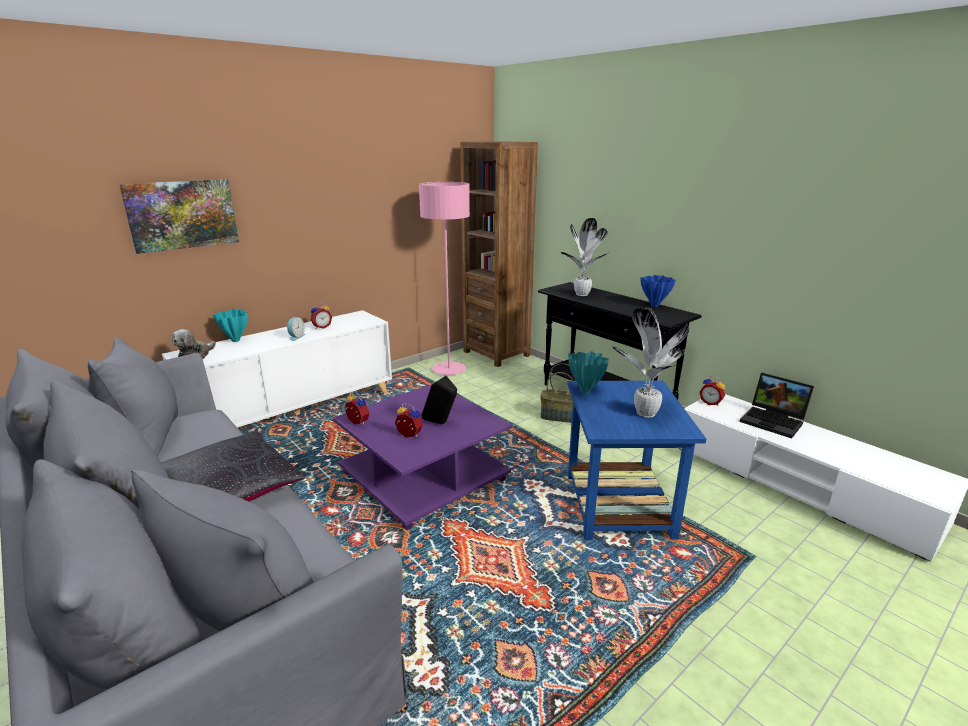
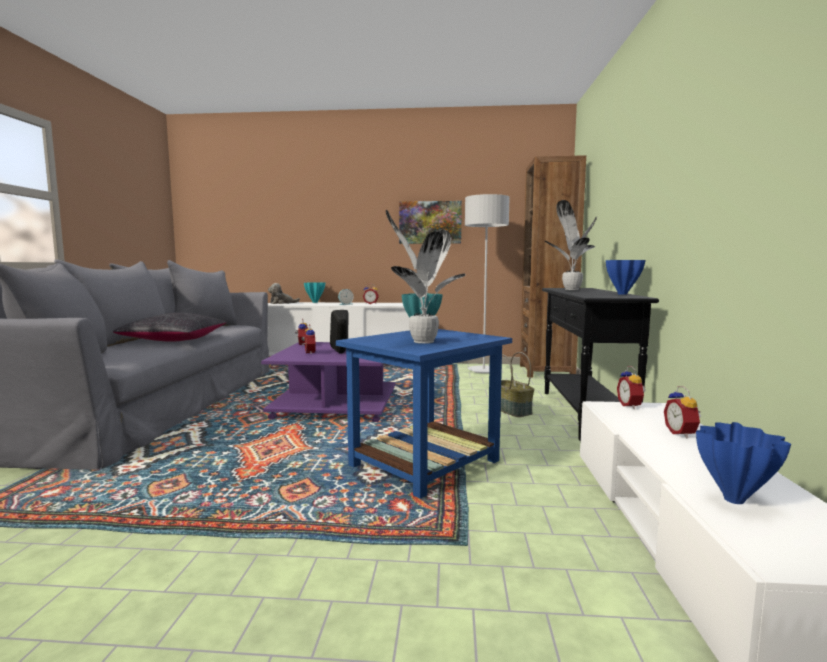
camera: 45 degrees right, 15 degrees down
(182, 214) = (301, 216): picture -> picture (430, 222)
(449, 370) = (483, 371): pink floor lamp -> grey floor lamp
(774, 421) = (682, 434): laptop -> alarm clock
(872, 467) = (734, 500): none -> blue vase

